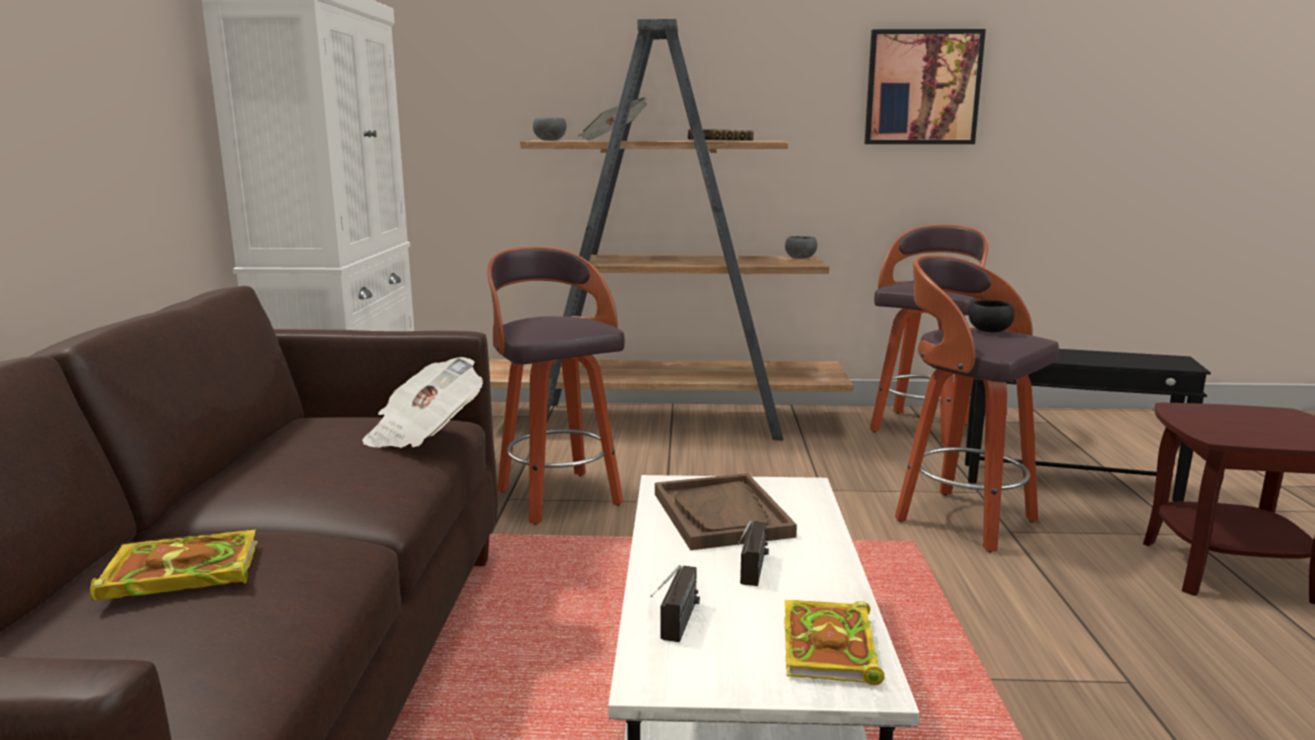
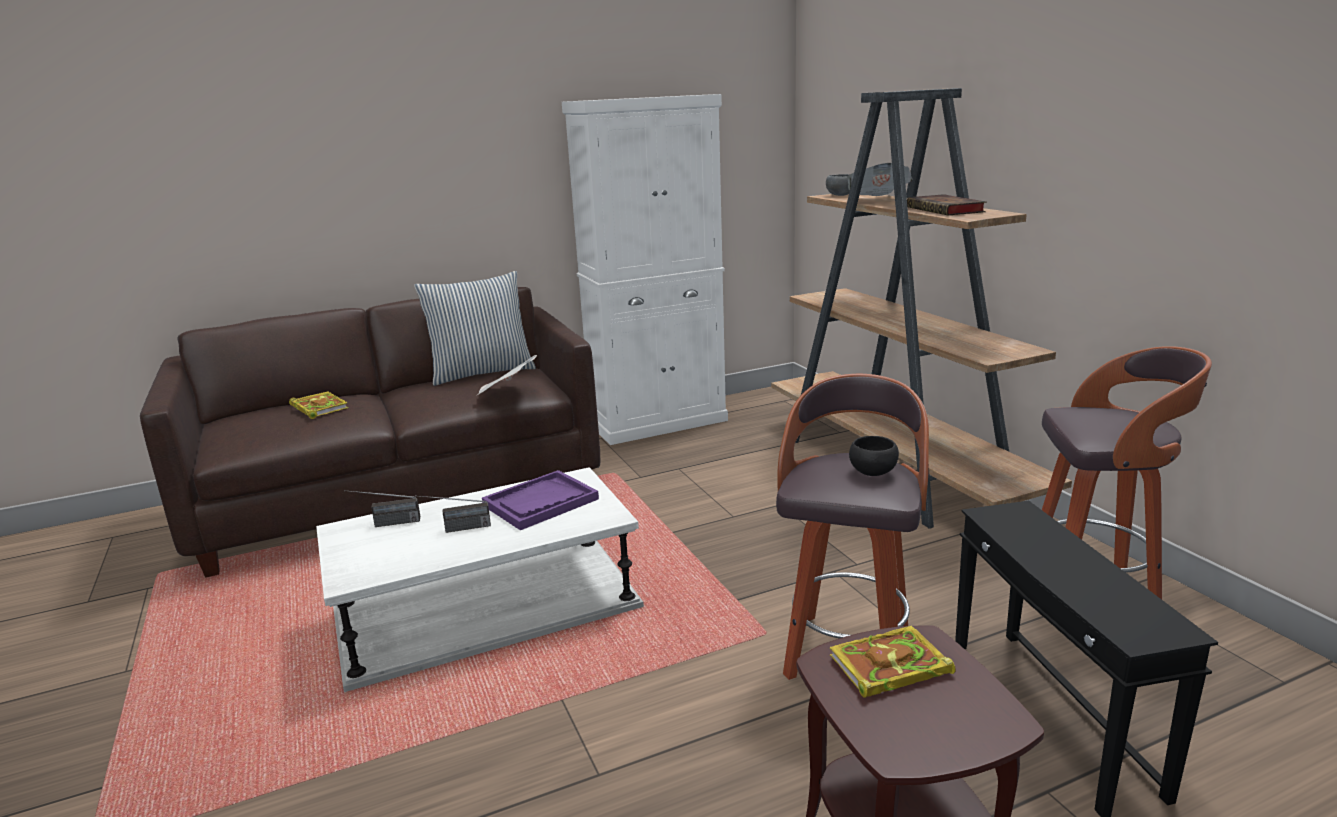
camera: 65 degrees right, 5 degrees up
(272, 439) = (481, 373): none -> pillow
(557, 496) = (699, 480): stool -> none
(722, 515) = (540, 502): brown tray -> purple tray
(801, 258) = (1019, 349): grey bowl -> none
(831, 649) = (380, 565): book -> book (888, 668)
(922, 88) = (1219, 157): picture -> none

